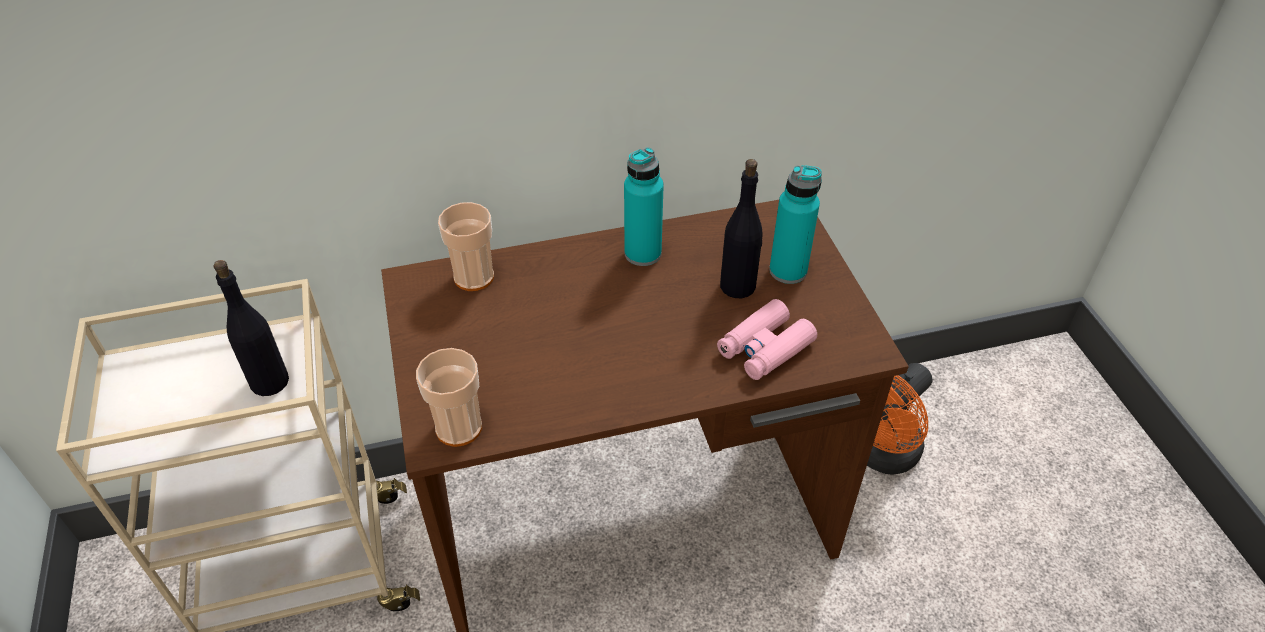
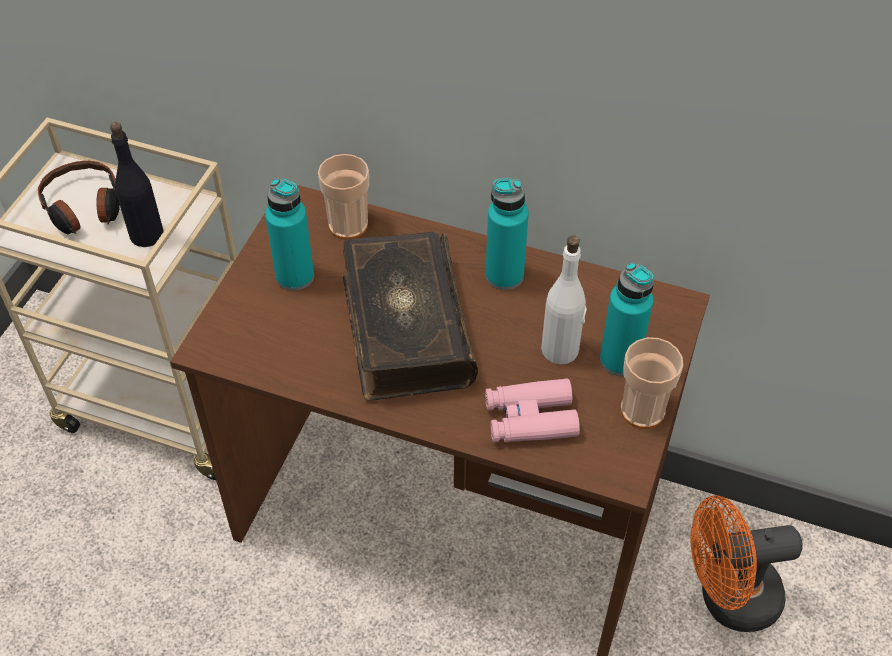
camera: 35 degrees right, 5 degrees up
(178, 390) = (84, 208): none -> headphones
(459, 428) = (233, 347): cup -> cup (642, 410)
(463, 340) = (295, 276): none -> turquoise bottle
(600, 333) = (404, 329): none -> book
(738, 286) = (560, 350): black bottle -> white bottle

